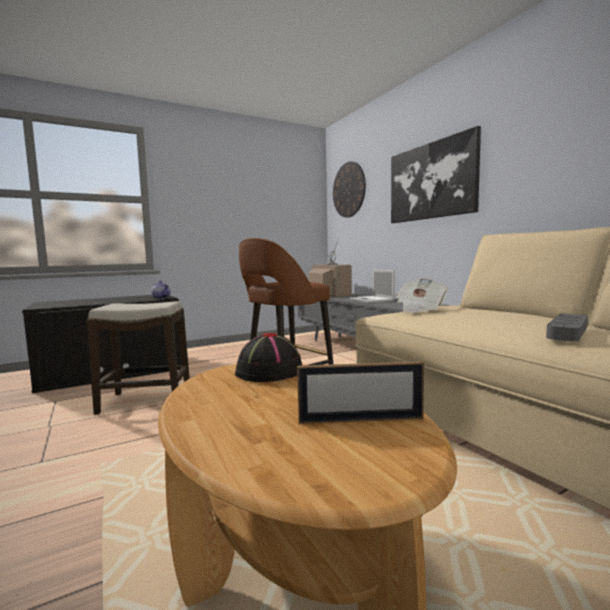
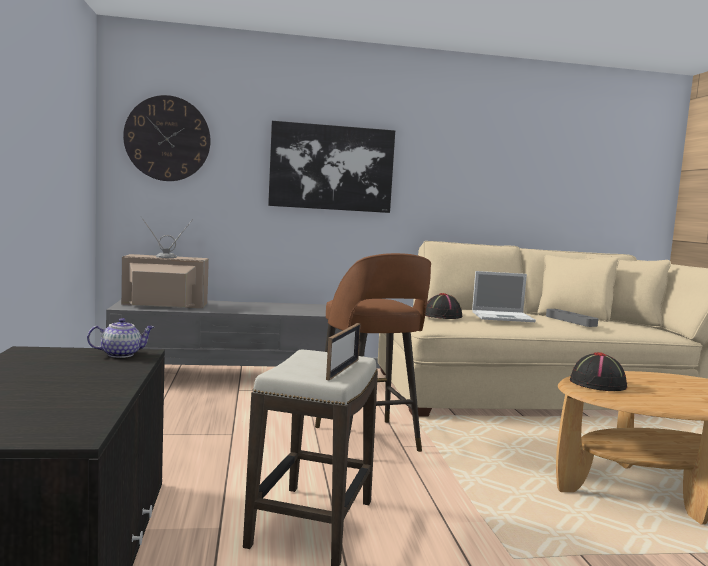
camera: 70 degrees left, 0 degrees up
(360, 420) = (690, 383): picture frame -> picture frame (343, 369)
(372, 300) = (269, 308): laptop -> laptop (503, 317)
(420, 309) = (443, 316): newspaper -> black hat

